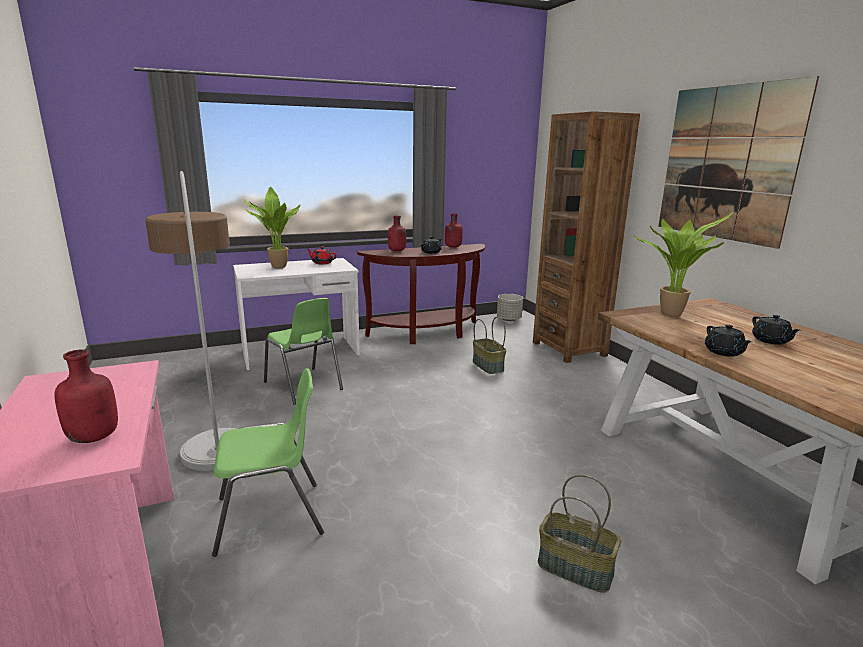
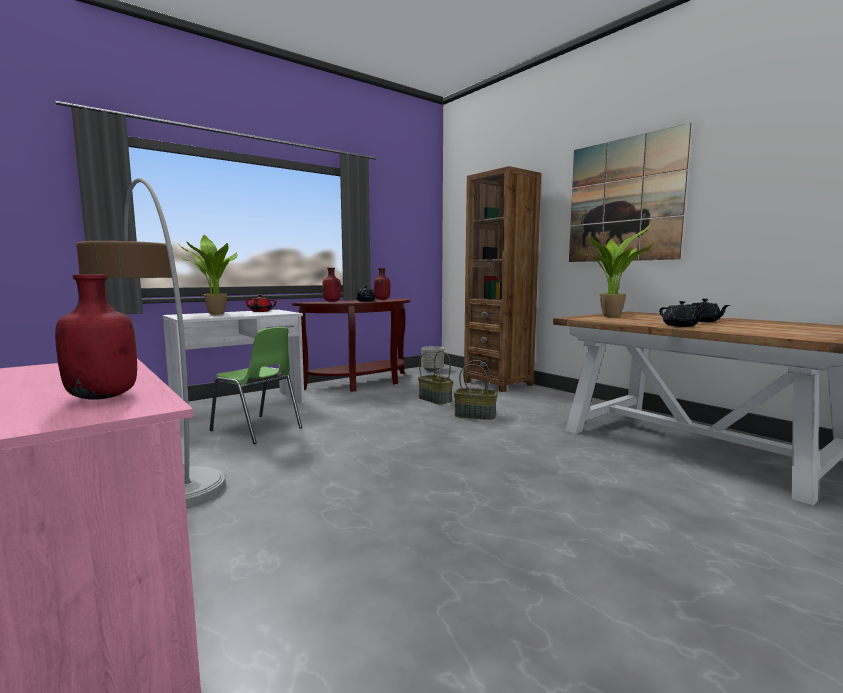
camera: 15 degrees left, 10 degrees down
(271, 517) = (280, 537): green chair -> none
(576, 568) = (621, 527): basket -> basket (475, 415)

